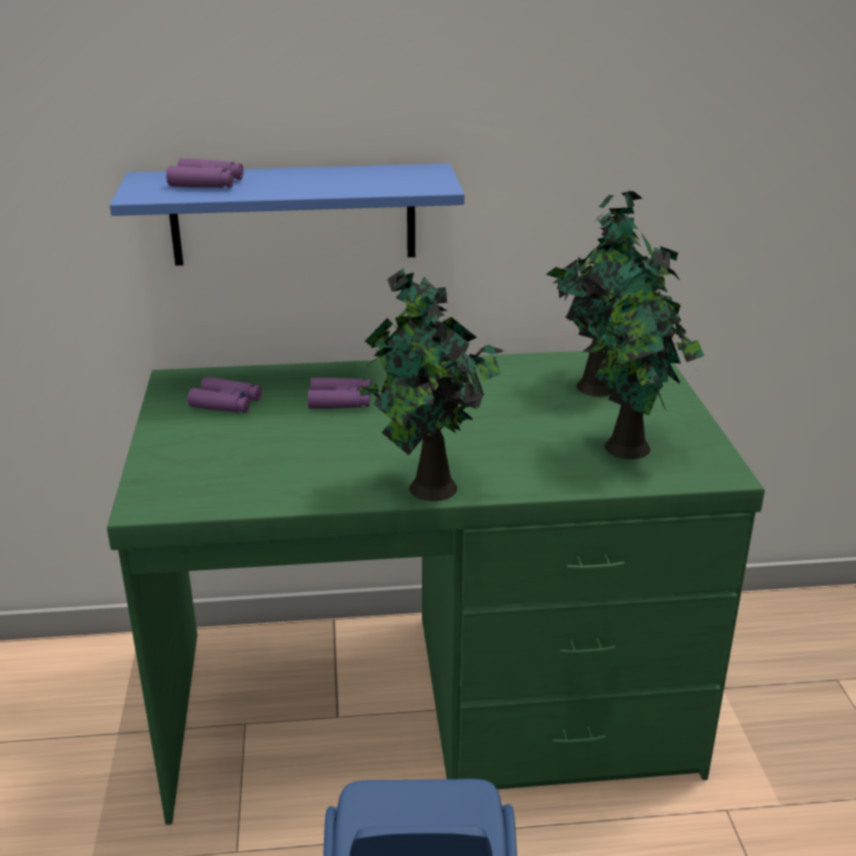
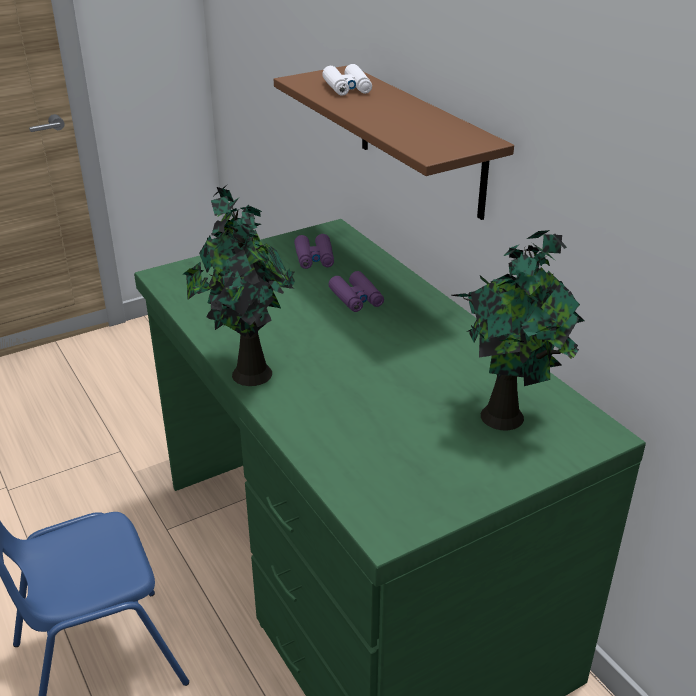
camera: 65 degrees right, 5 degrees up
(207, 183) = (347, 88): purple binoculars -> white binoculars
(293, 214) = (421, 141): blue shelf -> brown shelf
(630, 449) = (390, 462): potted plant -> none

